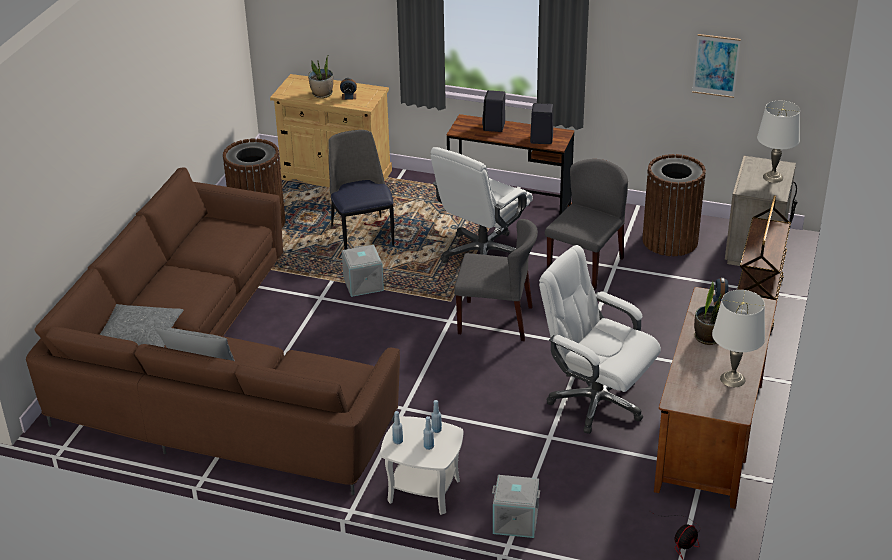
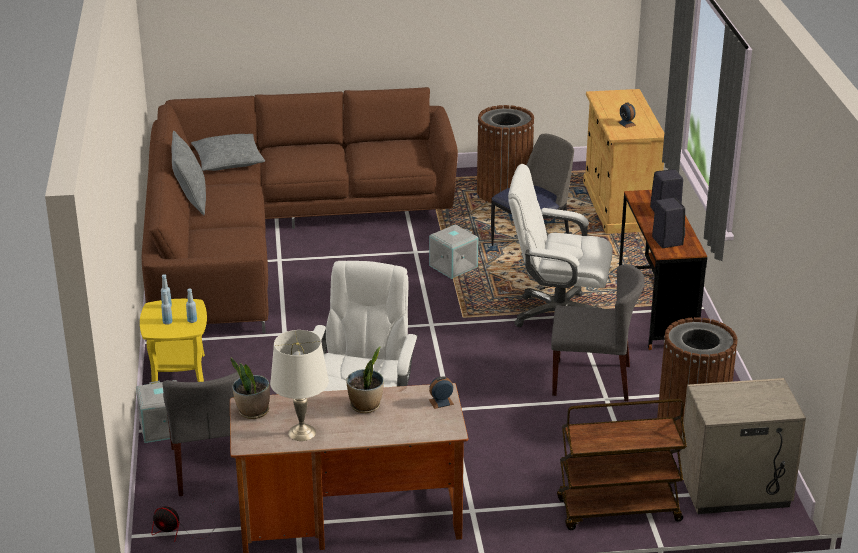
camera: 65 degrees right, 5 degrees down
(322, 94) = (617, 111): potted plant -> potted plant (253, 412)
(423, 490) = (178, 371): white side table -> yellow side table
(496, 320) = (452, 349): grey chair -> grey chair (210, 467)
(716, 65) = (793, 248): picture -> none
(773, 177) = (752, 406): white table lamp -> none

